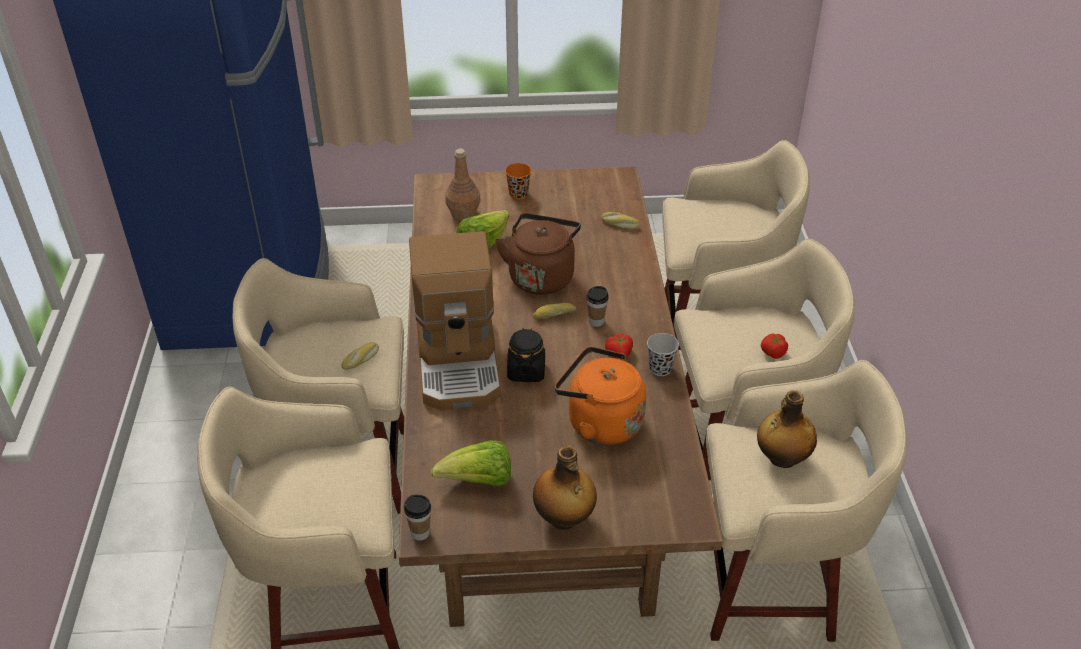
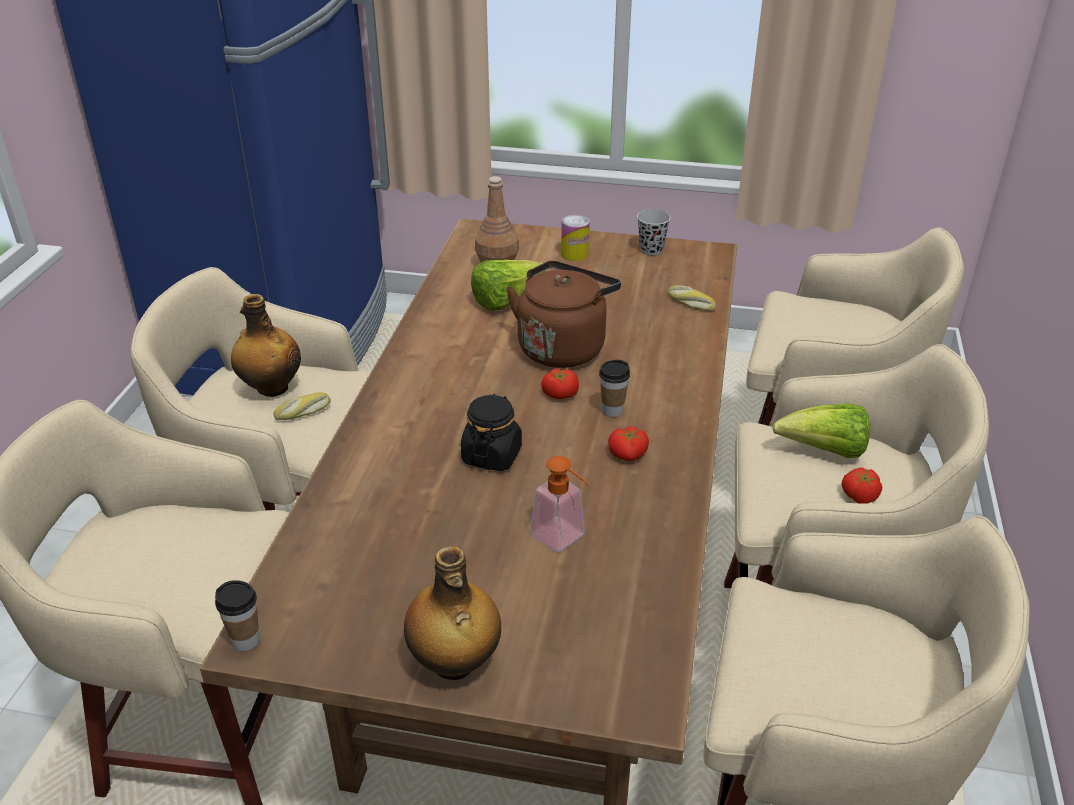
camera: 15 degrees right, 5 degrees down
(459, 361) = (410, 428): coffee machine -> none
(479, 481) = (360, 586): lettuce -> lettuce (824, 451)
(518, 194) = (574, 254): orange cup -> can
(554, 314) = (559, 393): bread -> tomato
(600, 422) = (564, 539): orange kettle -> soap dispenser
(660, 369) = (678, 484): black cup -> black cup (651, 249)
(781, 459) = (828, 646): bottle -> bottle (271, 388)

